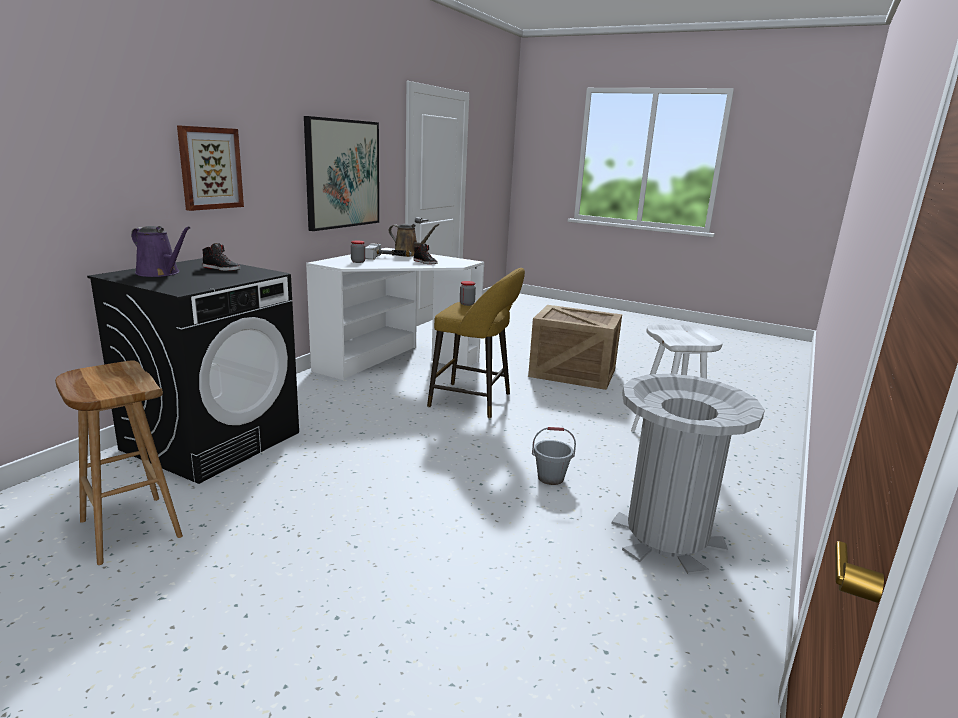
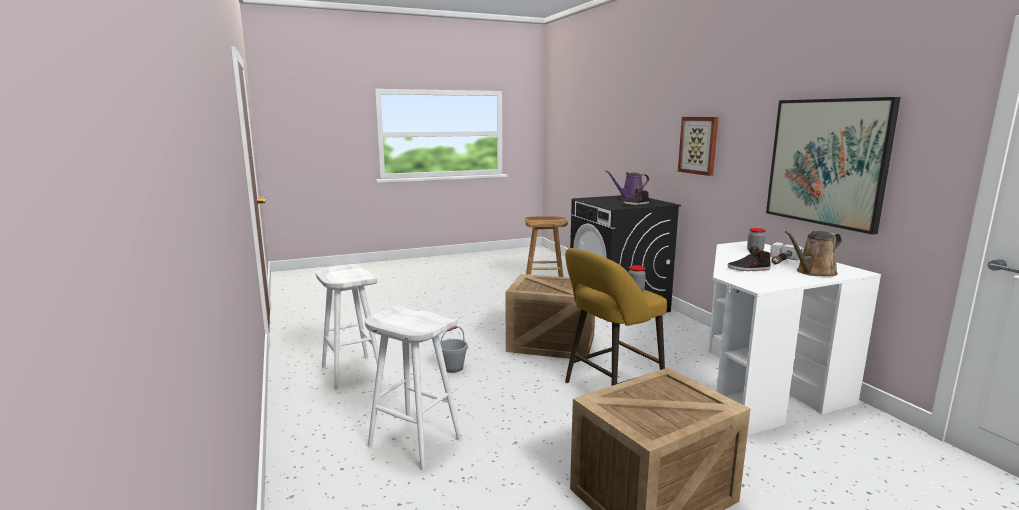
camera: 130 degrees right, 5 degrees down
(409, 446) = (552, 343): none -> crate
(666, 538) = (351, 372): grey trash can -> white stool

